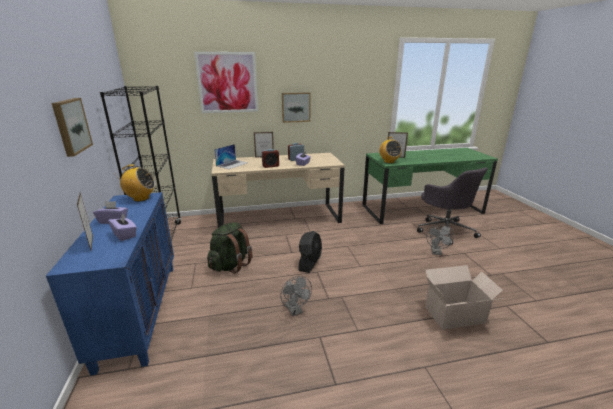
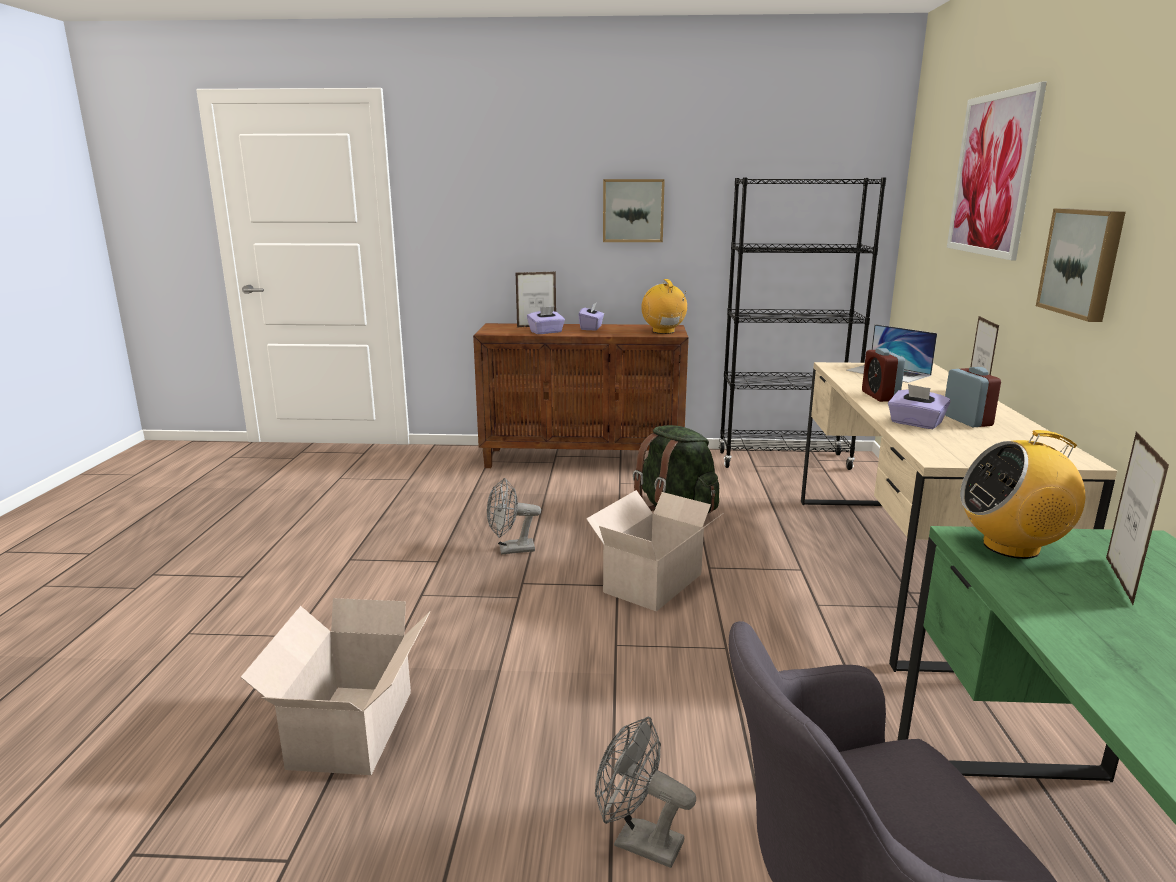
camera: 105 degrees right, 5 degrees down
(139, 311) = (583, 459): blue cabinet -> brown cabinet
(141, 198) = (663, 331): radio -> radio turned 150 degrees clockwise
(310, 263) = (655, 582): black fan -> cardboard box

